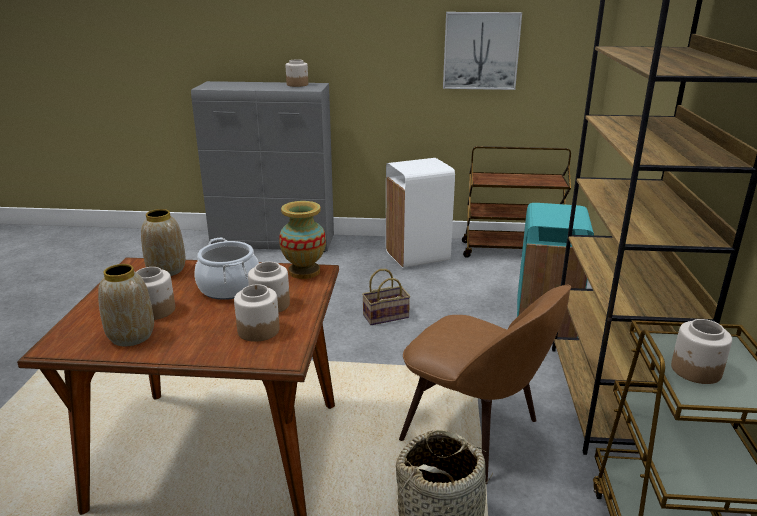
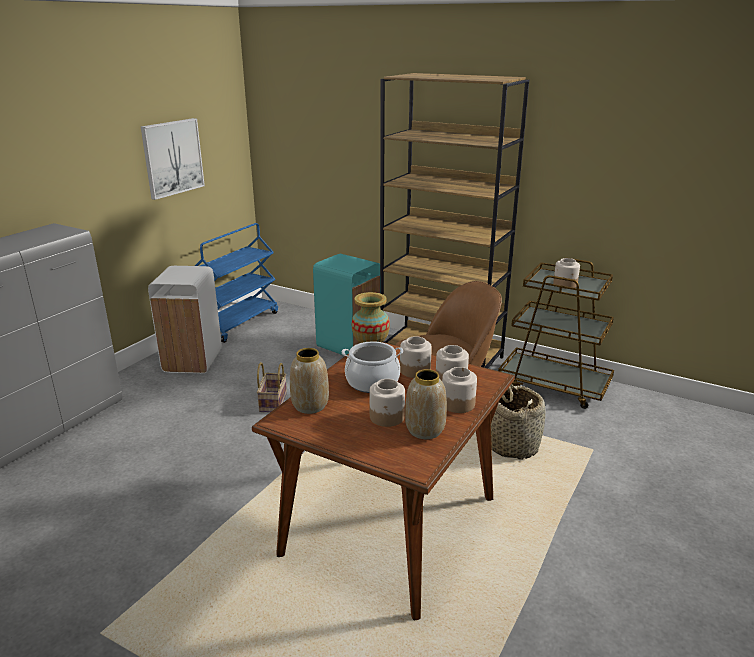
camera: 65 degrees left, 0 degrees up
(297, 85) = (34, 233): jar -> jar (458, 404)
(511, 250) = (239, 323): brown cart -> blue cart

